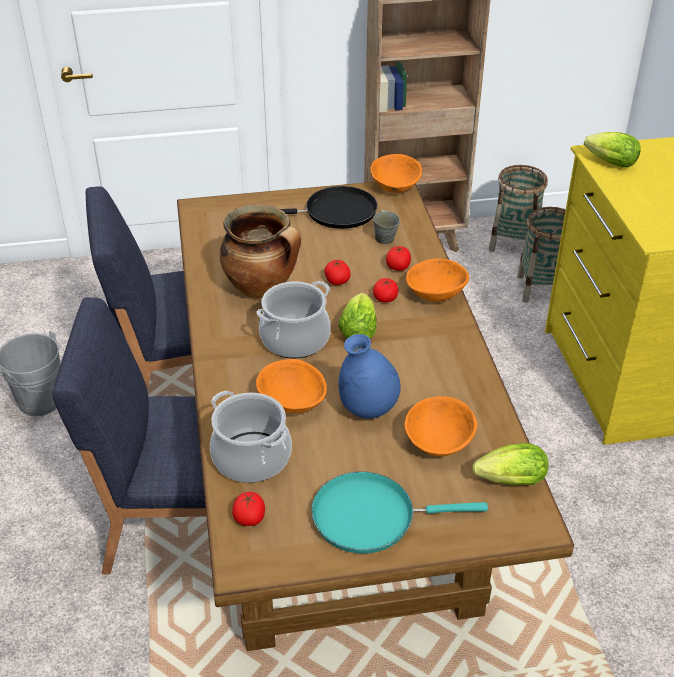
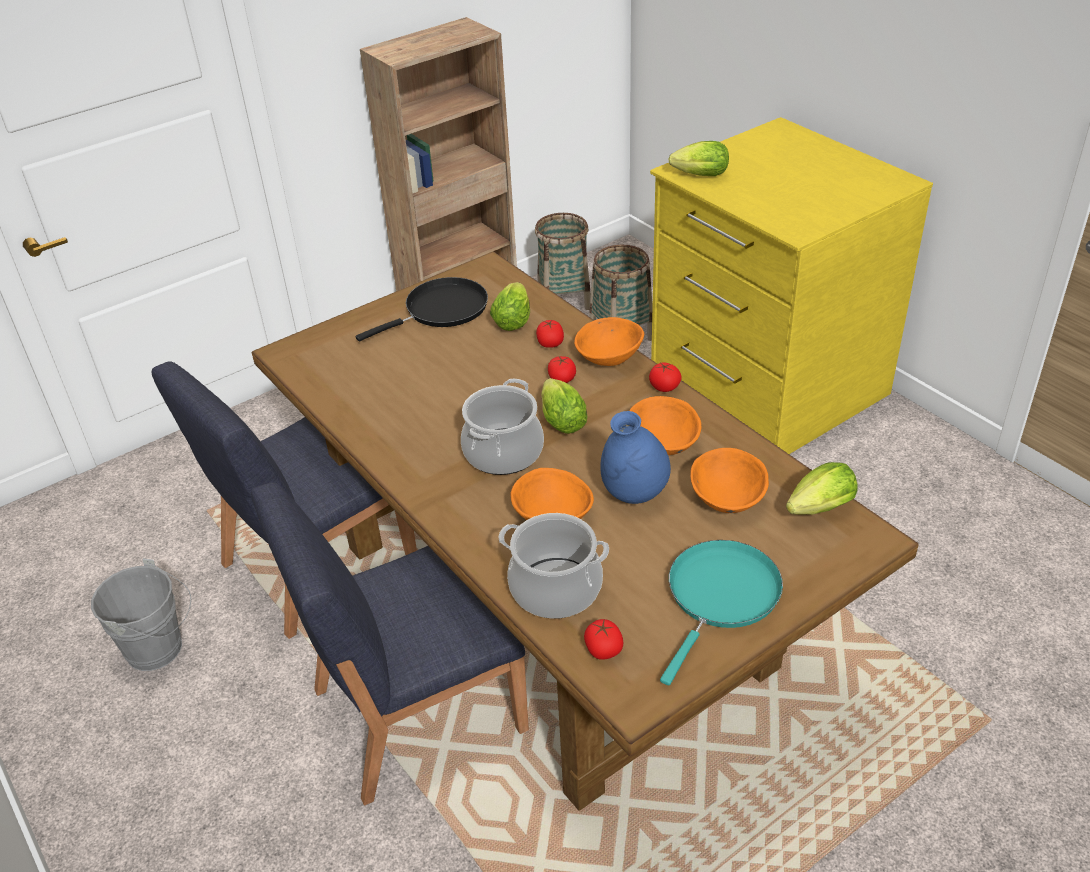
camera: 25 degrees left, 0 degrees up
(262, 288) = (426, 413): cooking pot -> none
(337, 281) = (499, 379): tomato -> tomato (664, 387)
(371, 516) = (720, 596): turquoise frying pan -> turquoise frying pan turned 150 degrees clockwise
(385, 238) = (513, 319): grey mug -> lettuce
(395, 187) = (483, 266): orange bowl -> orange bowl (663, 444)

